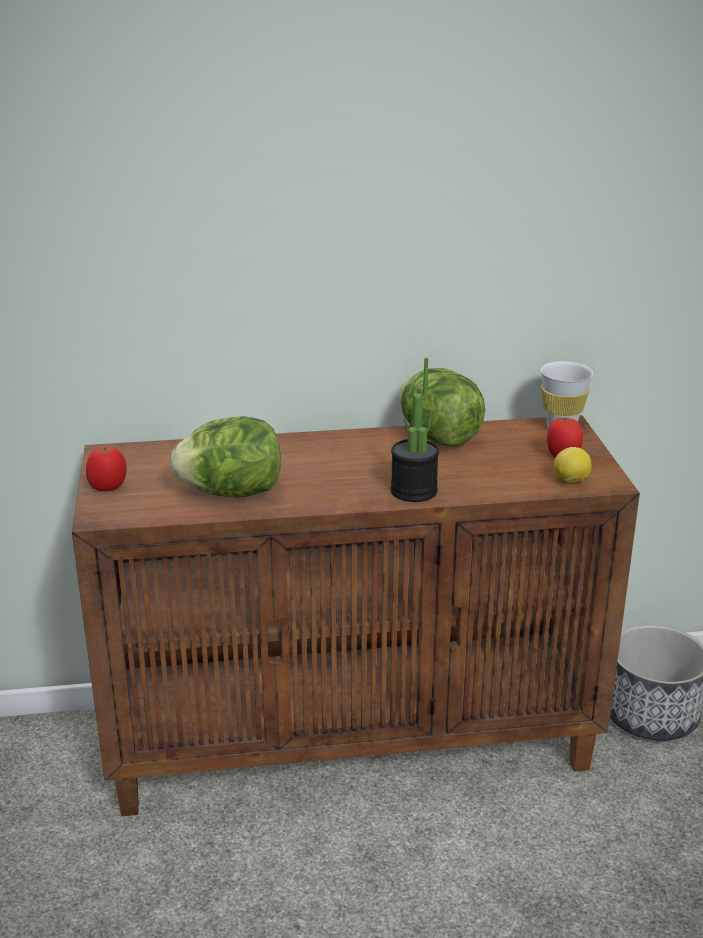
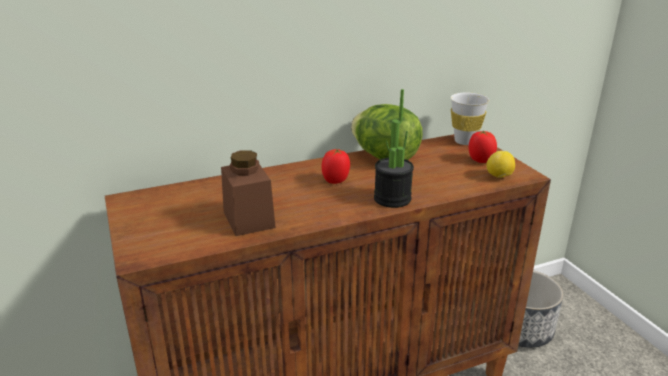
camera: 15 degrees left, 0 degrees up
(108, 487) = (138, 229): tomato -> tomato (336, 180)
(232, 493) = (249, 219): lettuce -> brown jar

